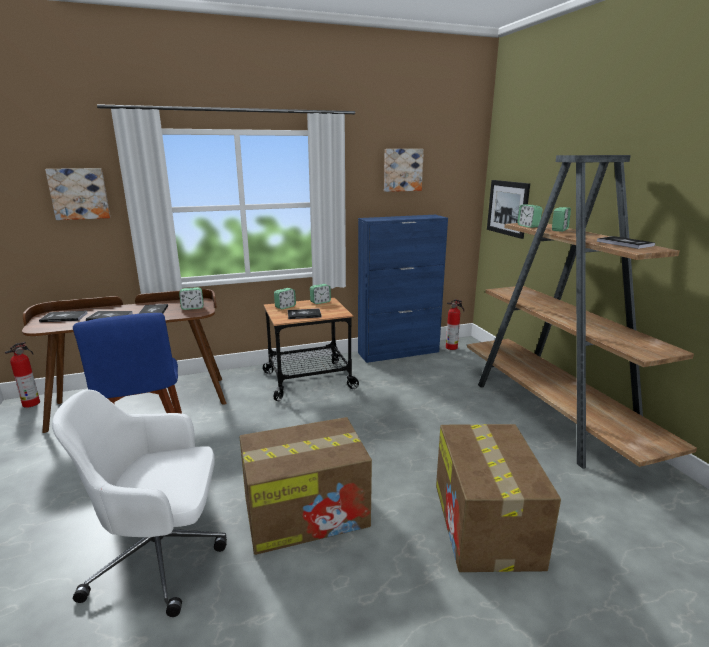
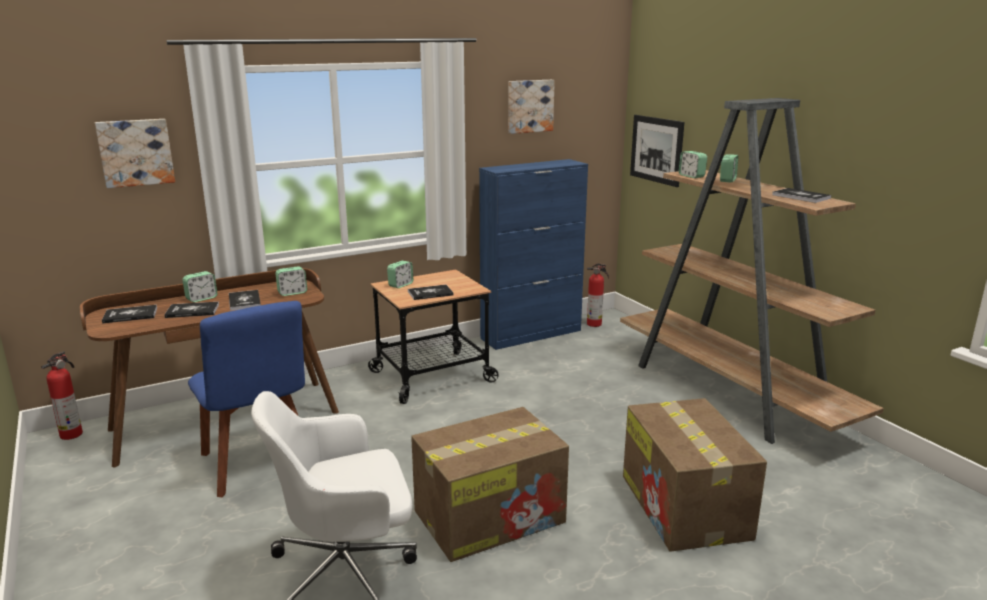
camera: 10 degrees left, 0 degrees up
(320, 302) = (441, 276): alarm clock -> alarm clock (201, 298)

